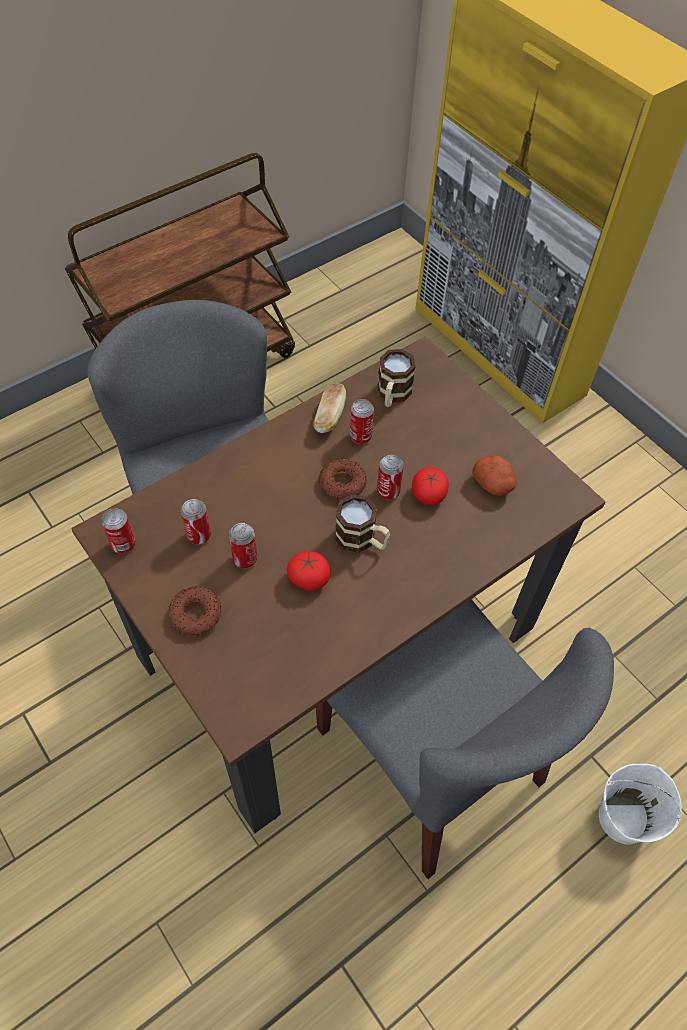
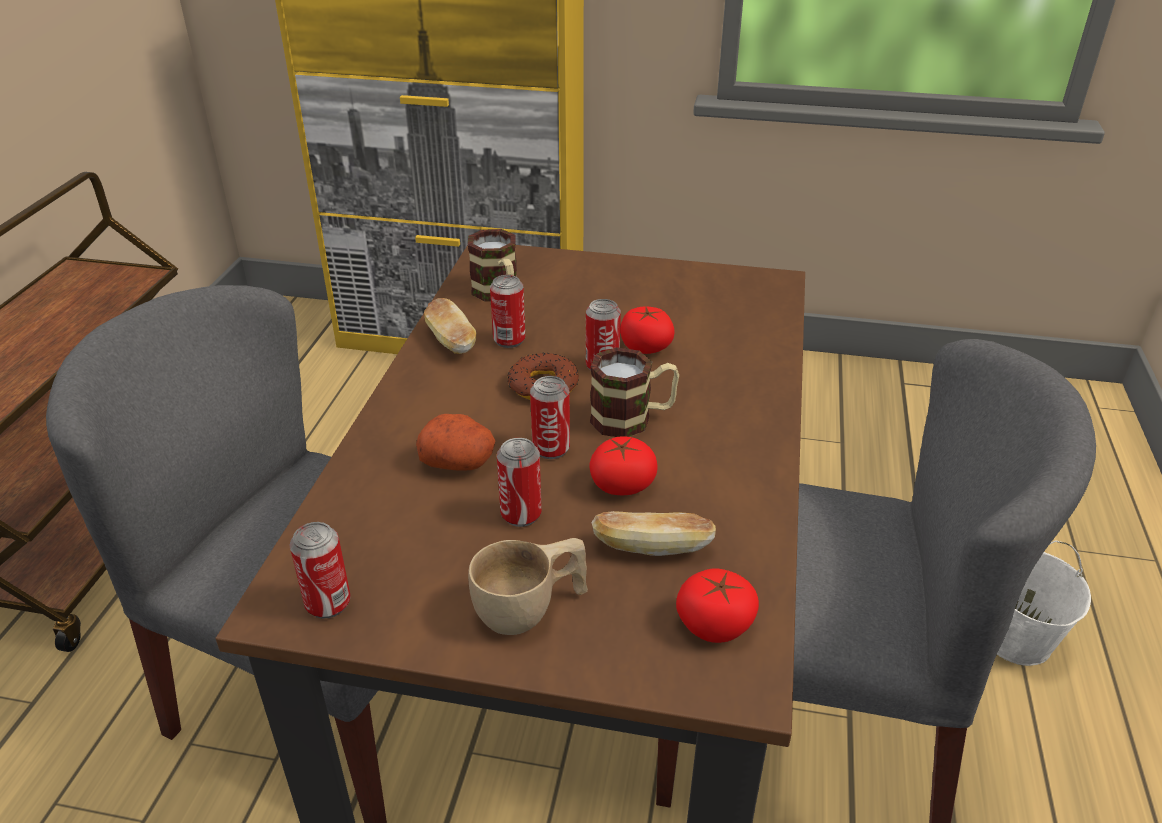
camera: 40 degrees left, 20 degrees down
(195, 614) = (531, 609): donut -> beige cup
(199, 535) = (428, 529): can -> can (551, 449)
(260, 687) = (714, 624): none -> tomato
(280, 625) = (652, 547): none -> bread
(493, 484) = (695, 308): potato -> potato (459, 462)

